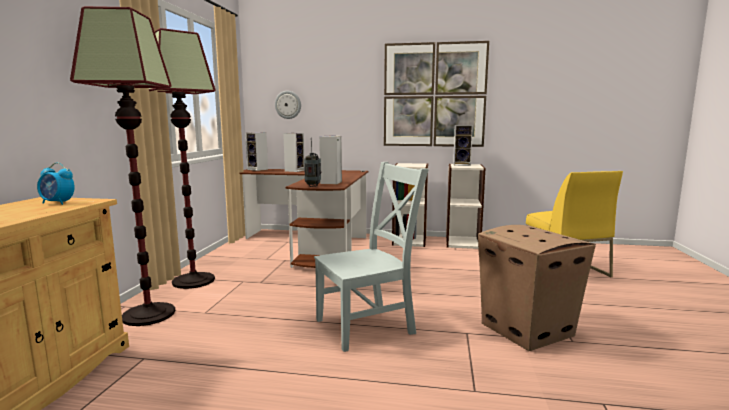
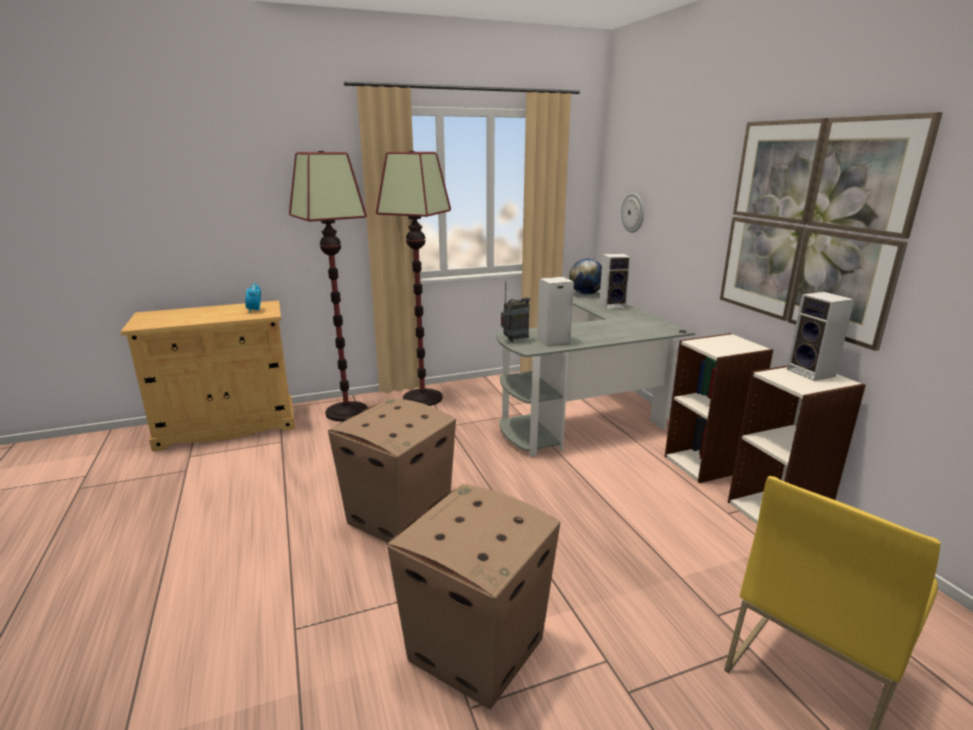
camera: 60 degrees right, 10 degrees up
(258, 169) = (586, 294): speaker -> globe
(314, 244) = (588, 410): brown desk -> grey desk
(369, 326) = (398, 518): grey chair -> cardboard box

